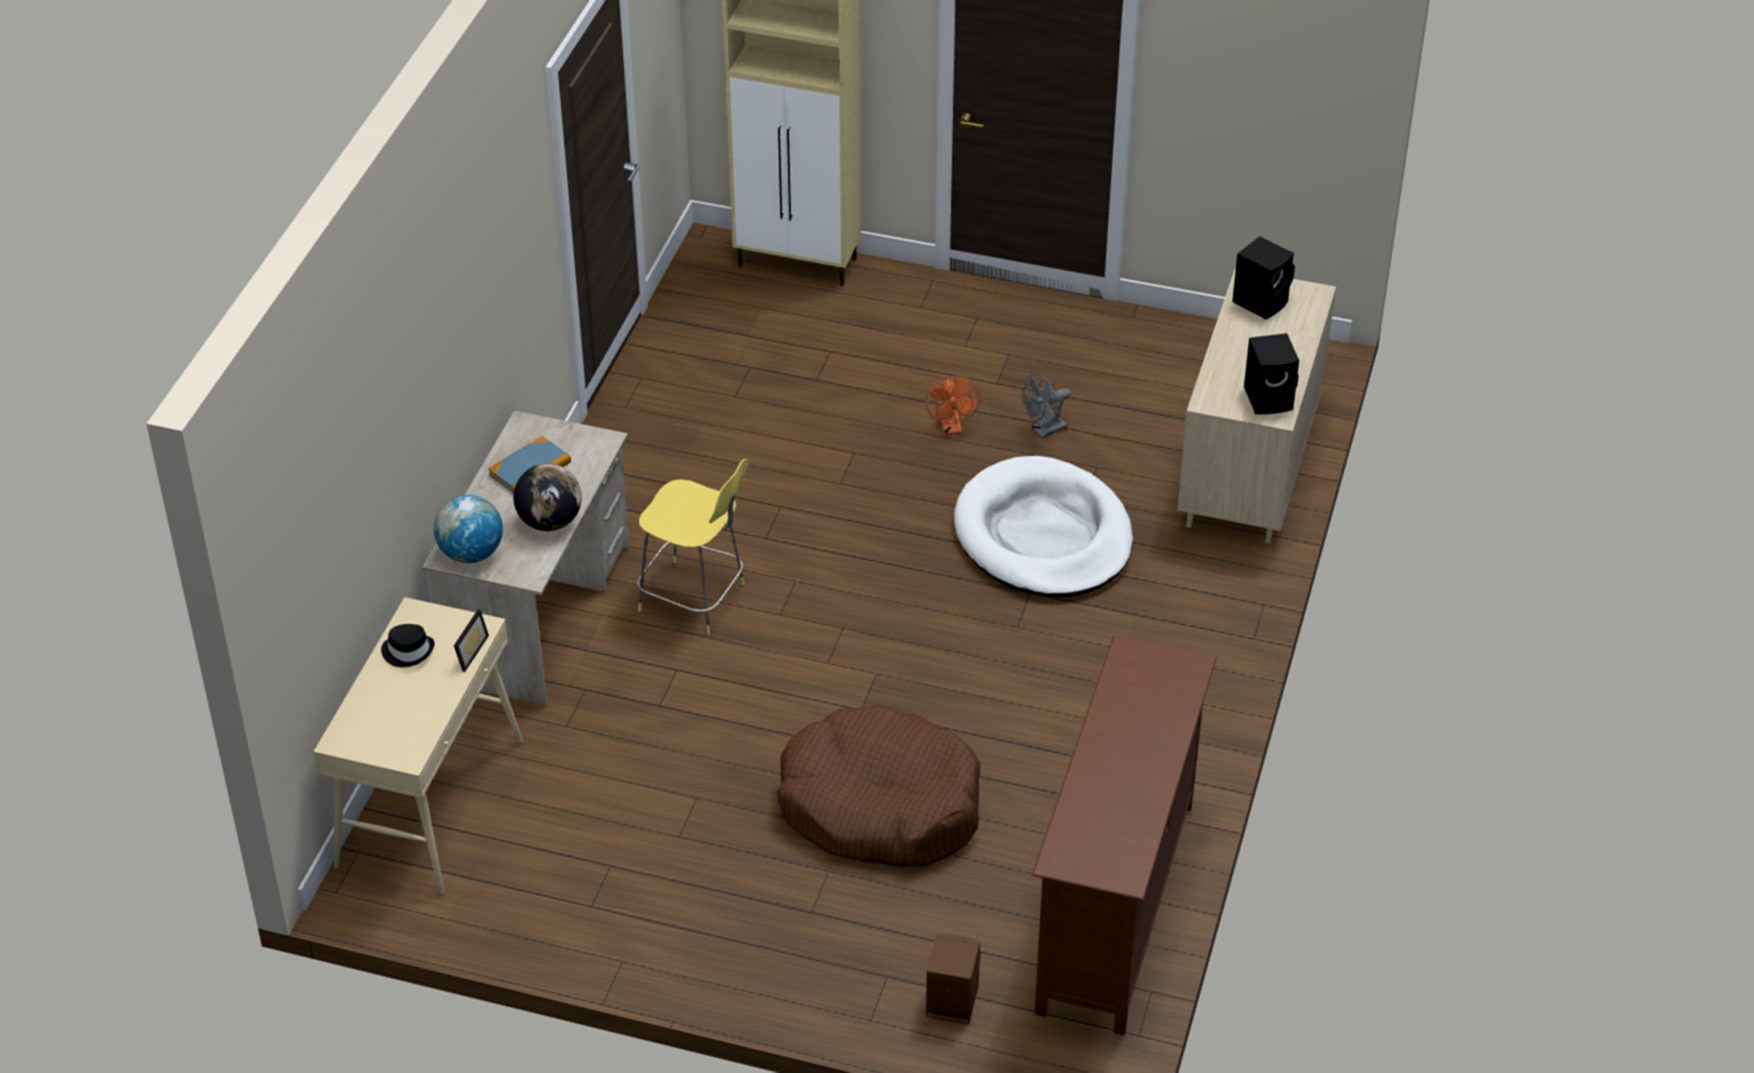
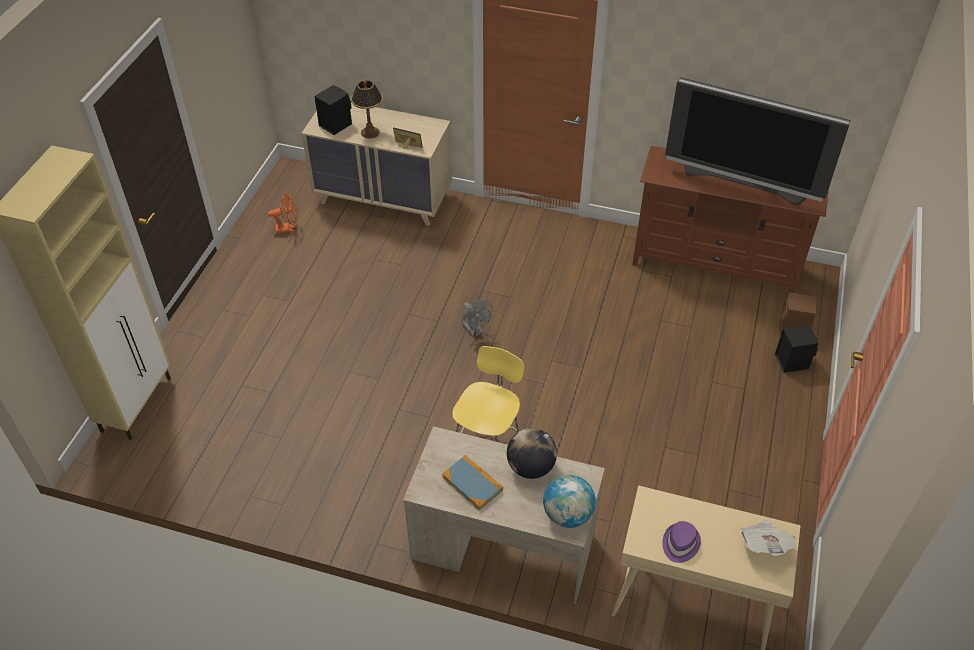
camera: 90 degrees left, 5 degrees up
(393, 734) = (764, 545): none -> newspaper
(408, 651) = (680, 544): black hat -> purple hat
(467, 651) = (674, 505): picture frame -> picture frame (407, 147)
(880, 806) = (659, 358): brown dog bed -> none
(951, 428) = (331, 323): orange fan -> orange fan (288, 228)
(1043, 536) = (434, 283): white dog bed -> none
(1044, 431) = (339, 280): grey fan -> grey fan (475, 331)
(1115, 770) = (743, 183): none -> television
(1245, 341) = (370, 132): none -> table lamp
(1270, 399) = (422, 126): black speaker -> black speaker (791, 361)

